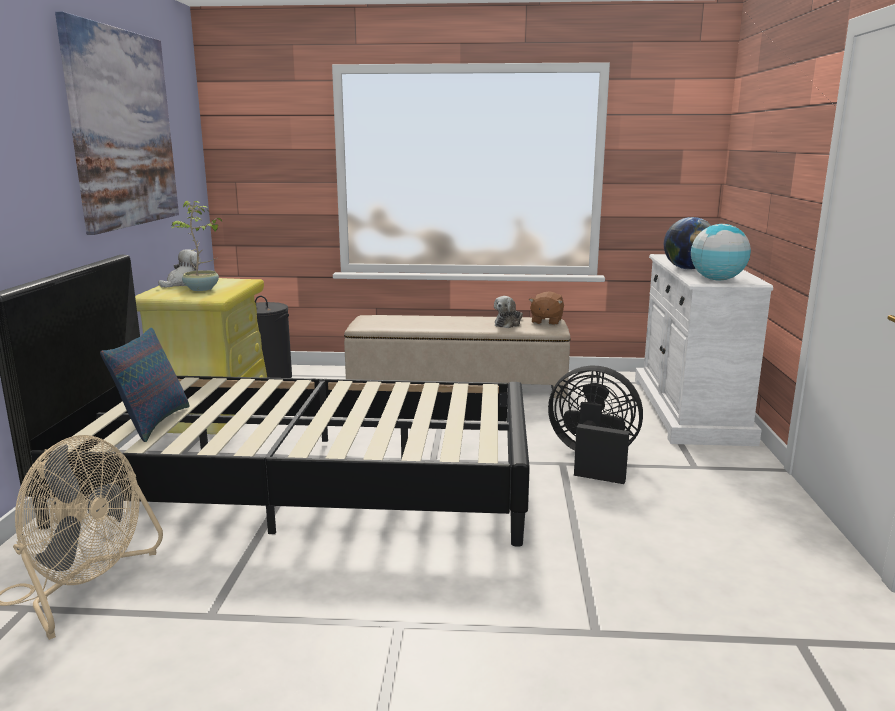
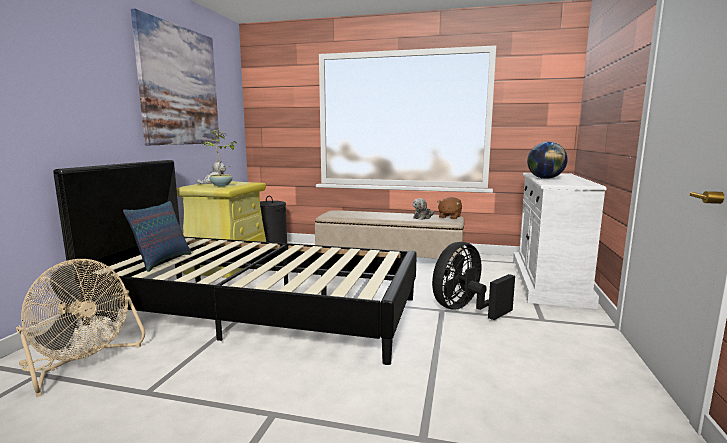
camera: 10 degrees right, 5 degrees down
(592, 460) = (465, 309): black fan -> black fan turned 75 degrees counterclockwise
(717, 280) = (563, 183): globe -> none

